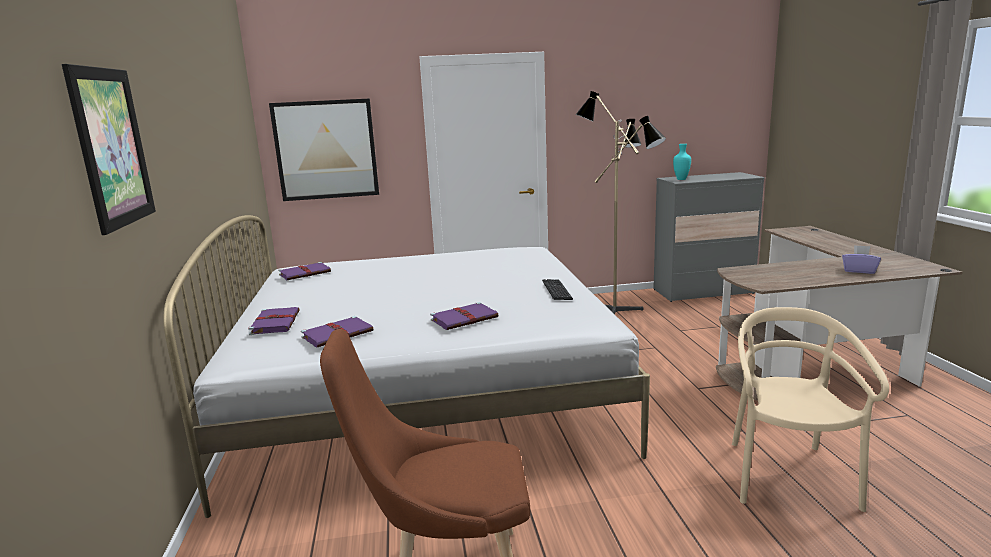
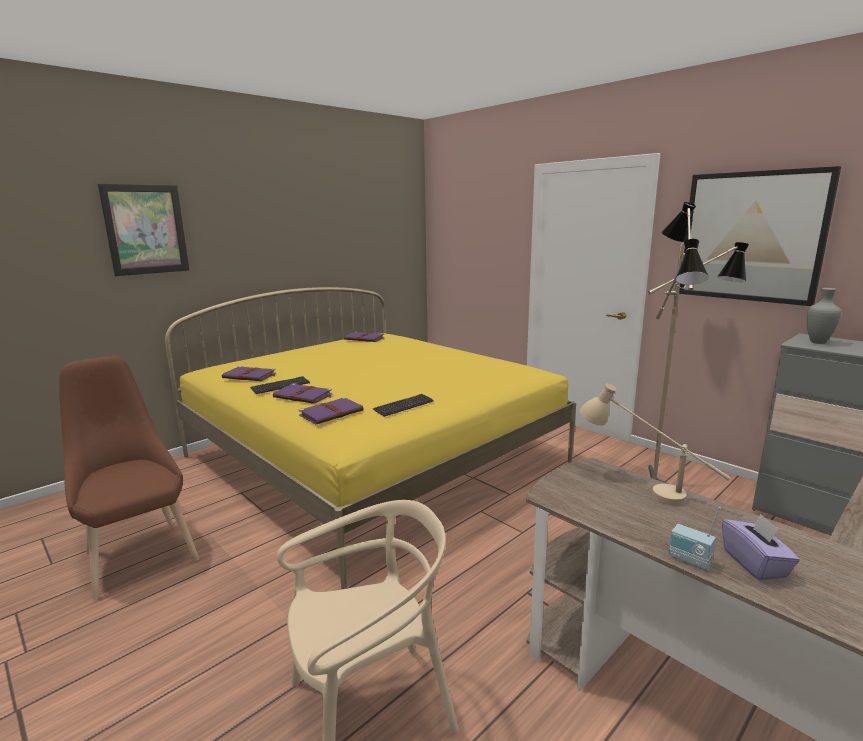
camera: 55 degrees right, 0 degrees up
(275, 323) = (262, 359): purple book -> purple book (332, 413)
(326, 150) = (462, 247): picture -> picture (751, 237)
(411, 324) = (280, 386): none -> keyboard
(425, 393) = (373, 459): white bed -> yellow bed
(681, 179) = (819, 342): turquoise vase -> grey vase
(771, 268) = (644, 490): none -> beige table lamp
(852, 279) = (689, 561): none -> radio

